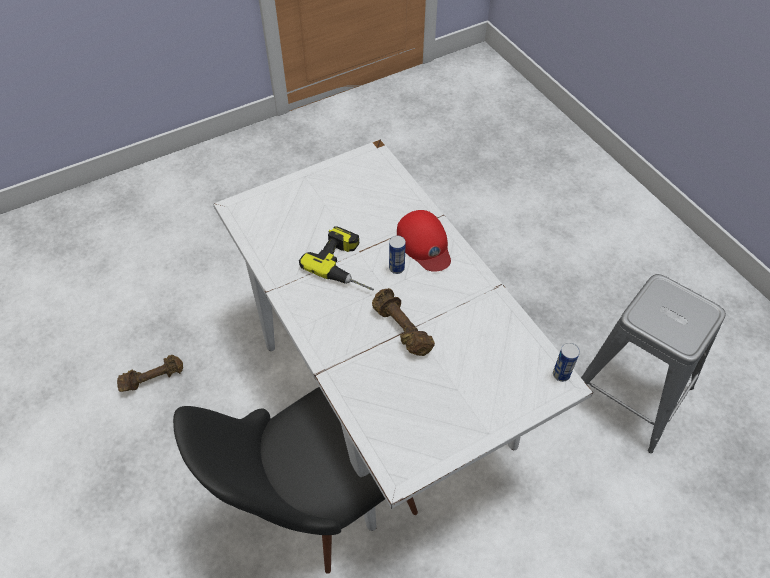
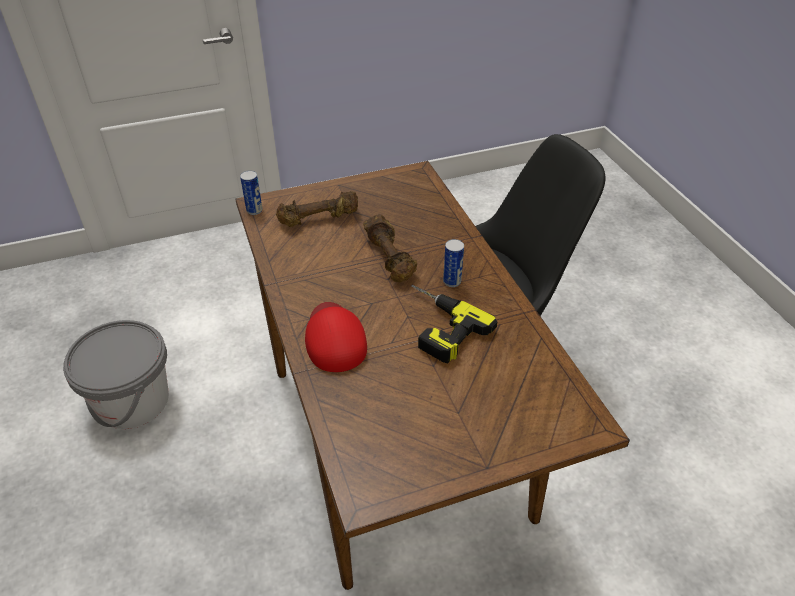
camera: 170 degrees left, 10 degrees down
(152, 378) = (679, 499): brown dumbbell -> brown dumbbell (319, 219)
(384, 392) = (397, 441): white dining table -> brown dining table
(396, 268) = (378, 315): can -> can (452, 281)
(631, 393) = (133, 401): grey stool -> grey bucket

